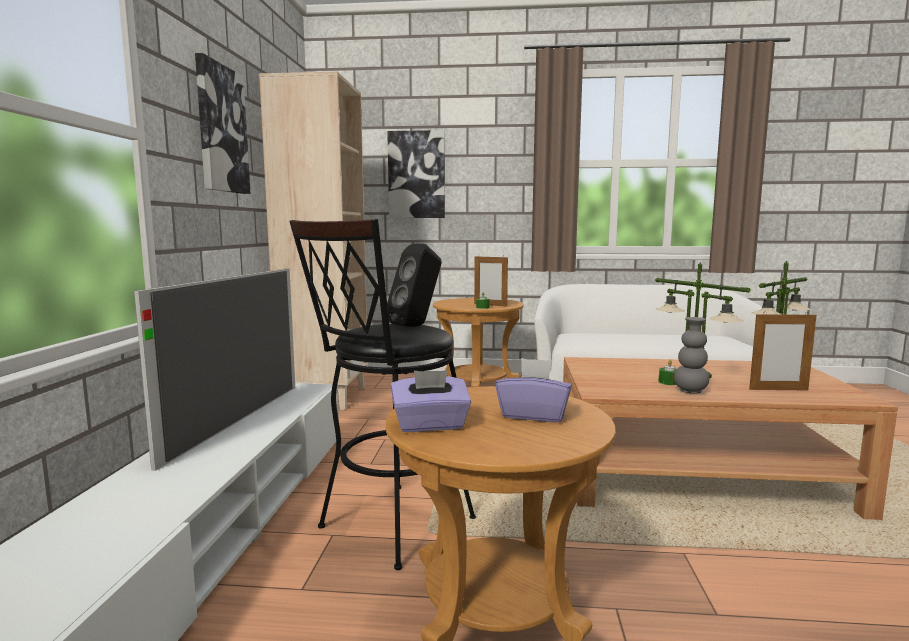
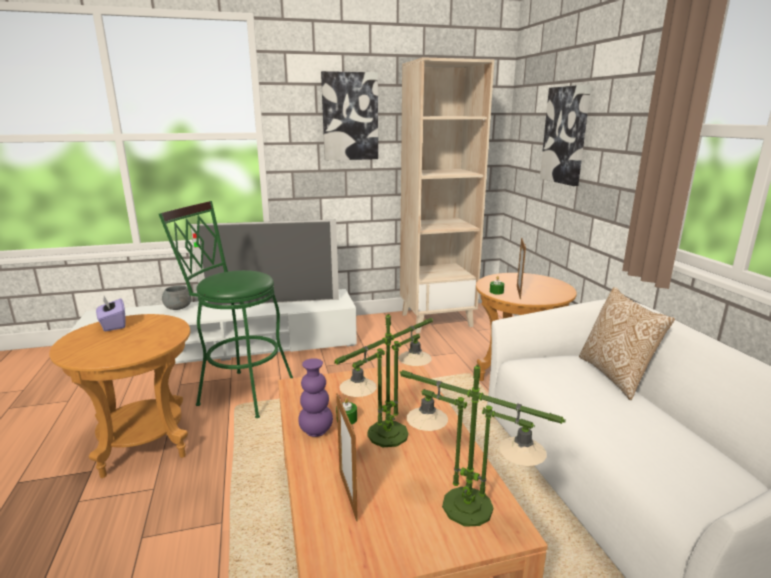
camera: 70 degrees right, 10 degrees up
(120, 492) = (178, 308): none -> grey bowl
(388, 528) = (240, 392): black stool -> green stool
(416, 326) = (244, 280): black speaker -> none
(533, 415) = (124, 345): purple tissue box -> none
(598, 332) = (616, 376): none -> pillow
(690, 391) = (316, 431): grey vase -> purple vase

